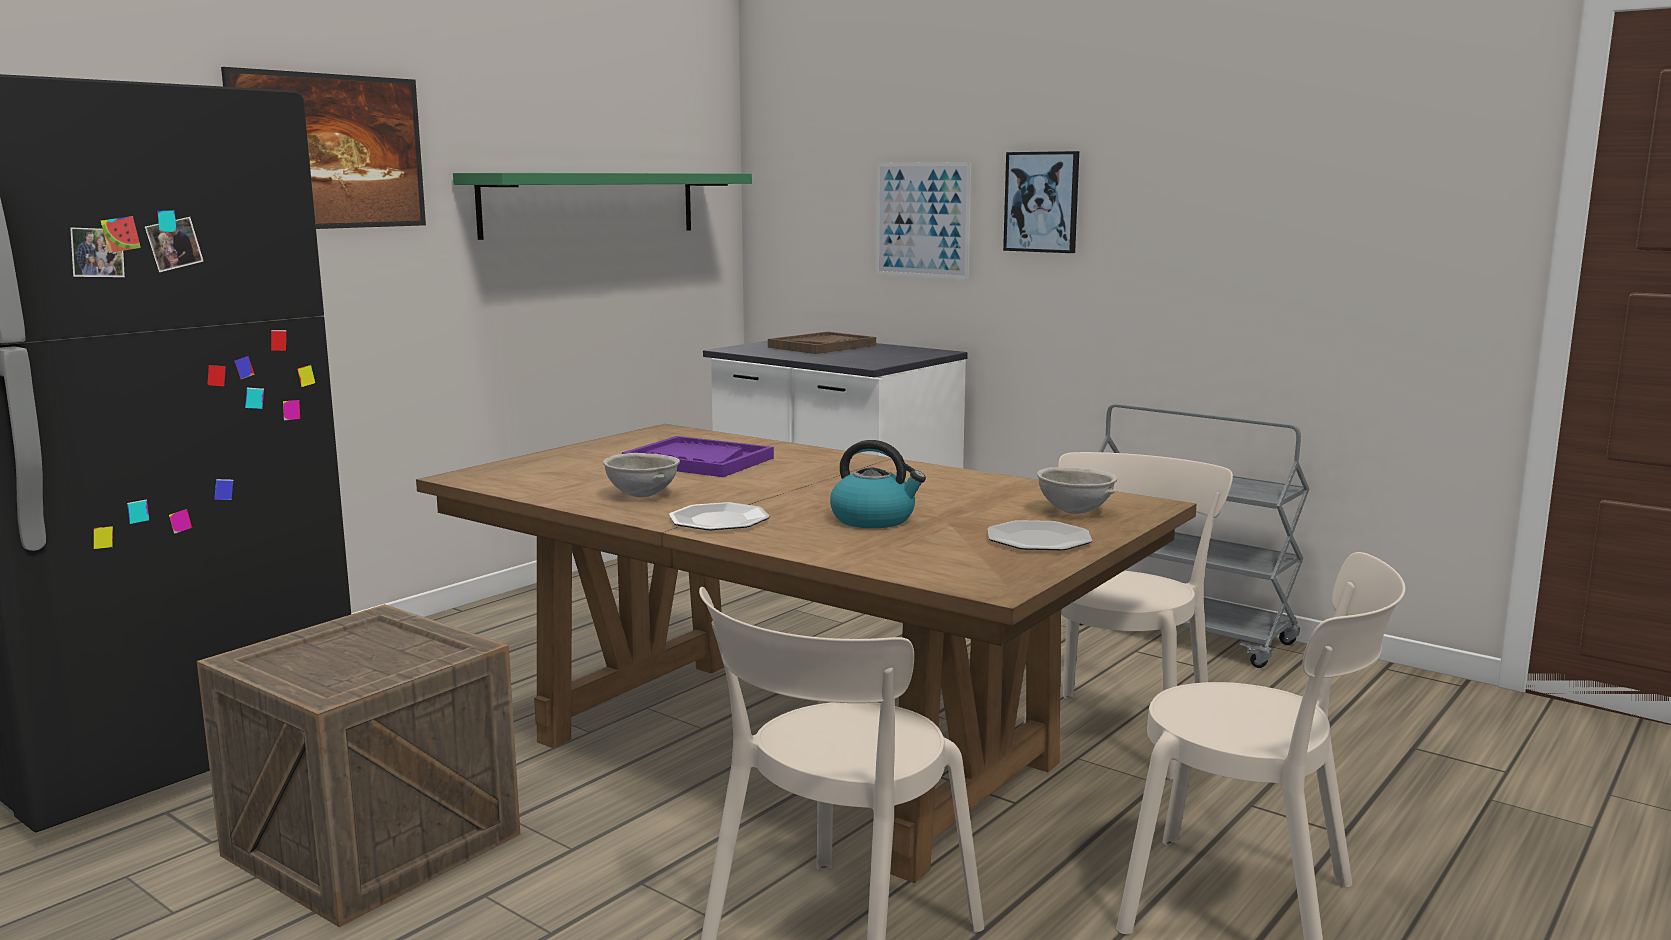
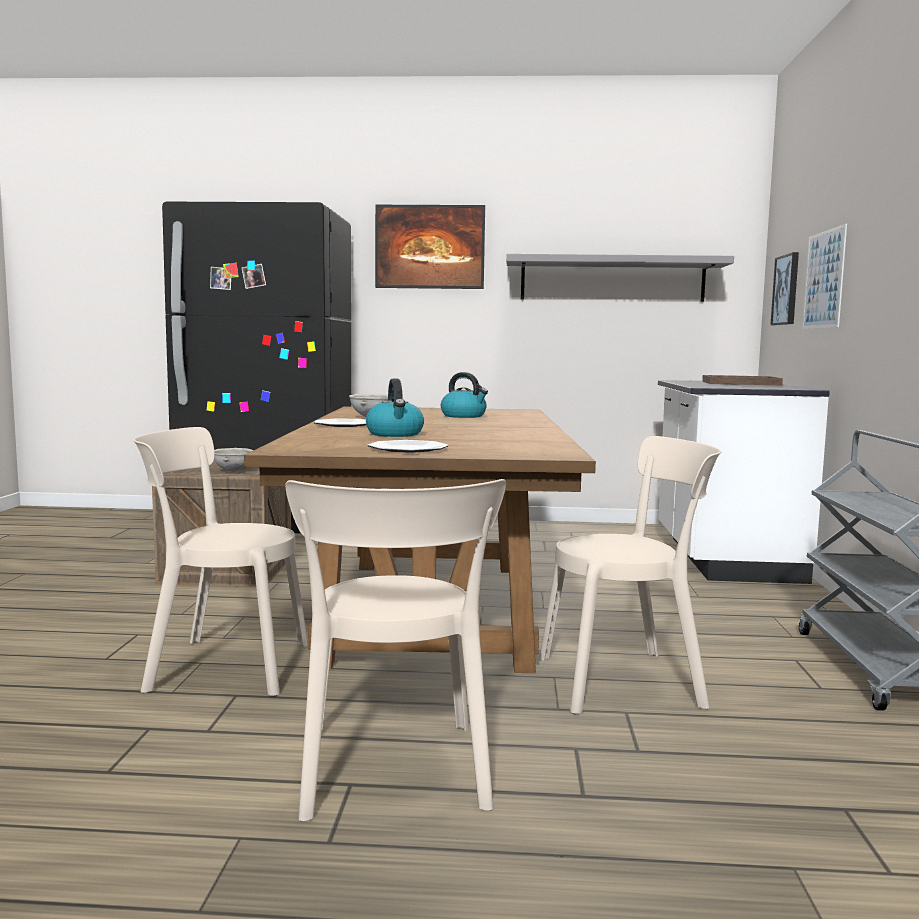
camera: 55 degrees right, 5 degrees down
(591, 204) = (612, 280): green shelf -> grey shelf
(698, 461) = (464, 416): purple tray -> kettle
(1042, 202) = (876, 249): picture -> picture (786, 290)
(1075, 512) = (498, 449): grey bowl -> grey bowl (235, 471)

